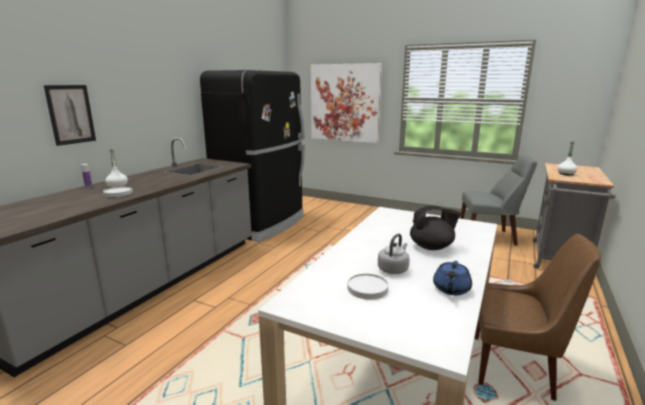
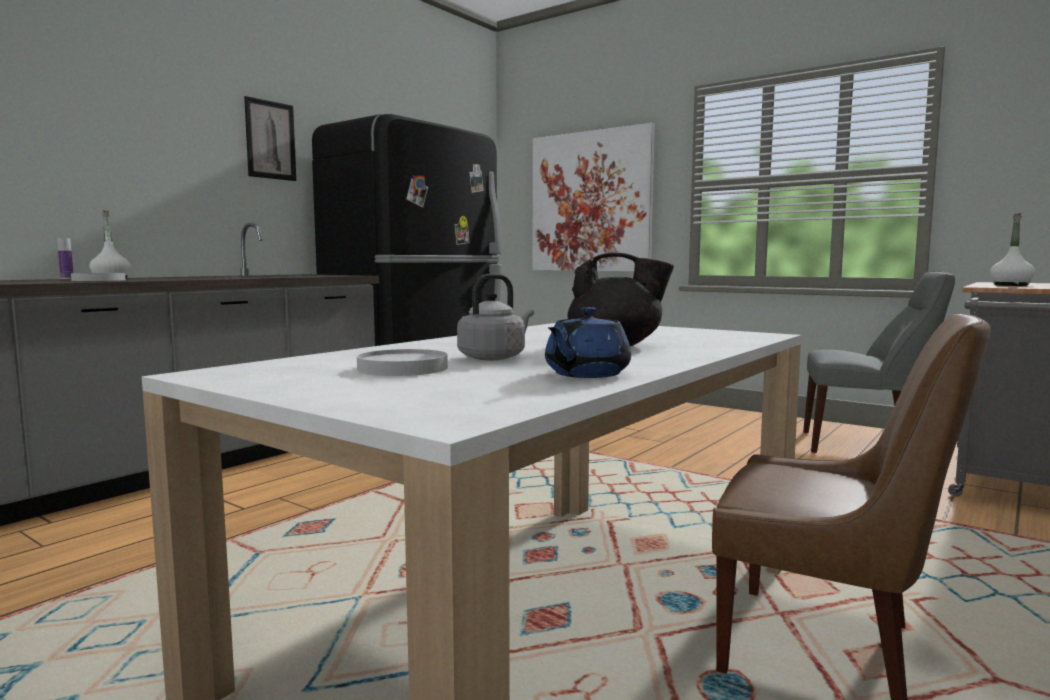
camera: 10 degrees right, 10 degrees down
(71, 114) = (56, 156): picture -> picture (270, 140)

